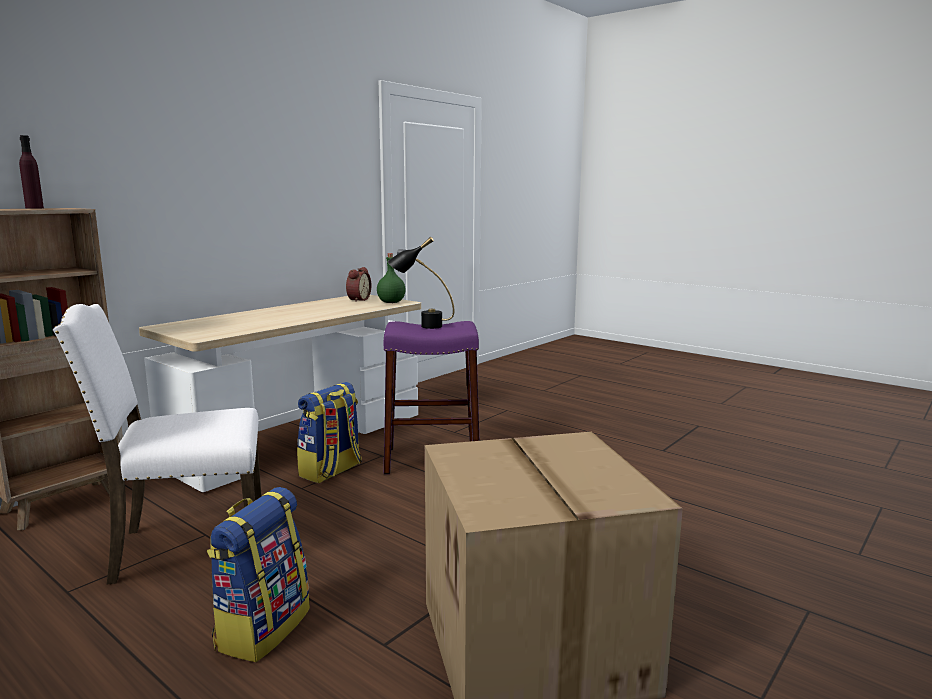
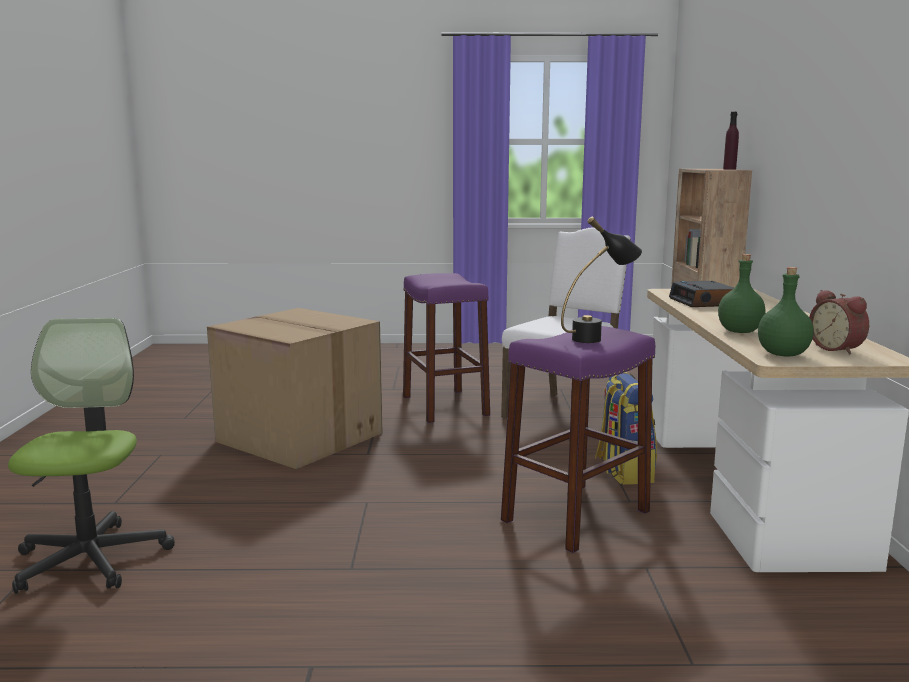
camera: 140 degrees right, 0 degrees up
(247, 325) = (704, 302): none -> alarm clock
(262, 628) = (445, 406): backpack -> purple stool
(349, 310) = (739, 331): none -> green bottle
(808, 546) = (91, 559): none -> office chair

